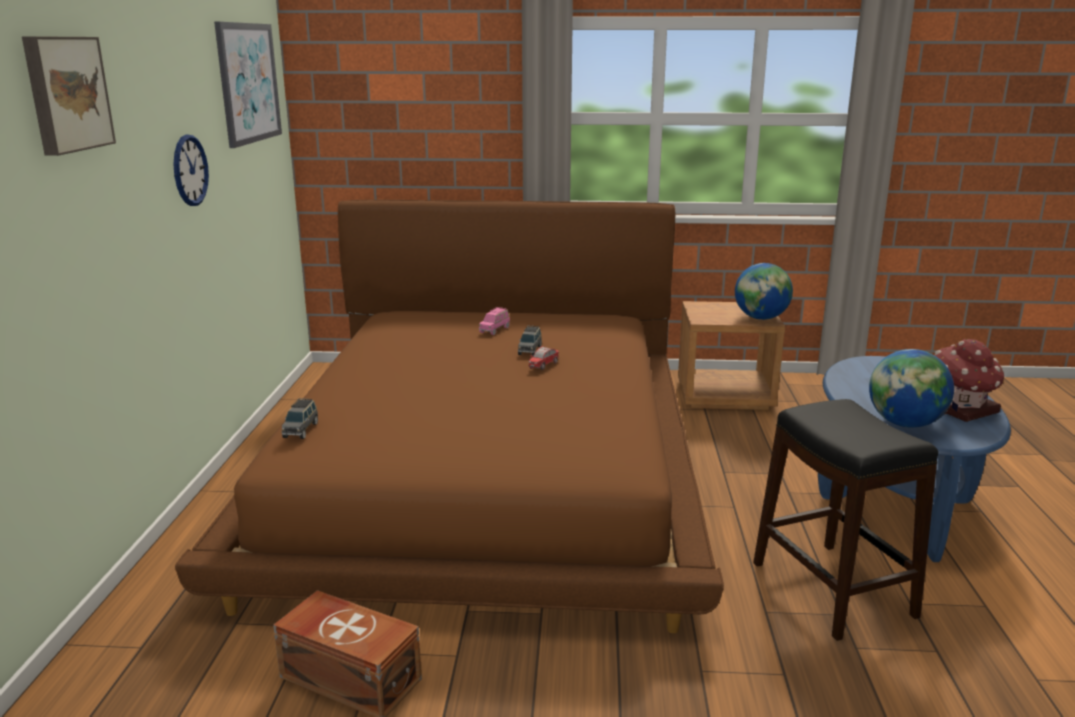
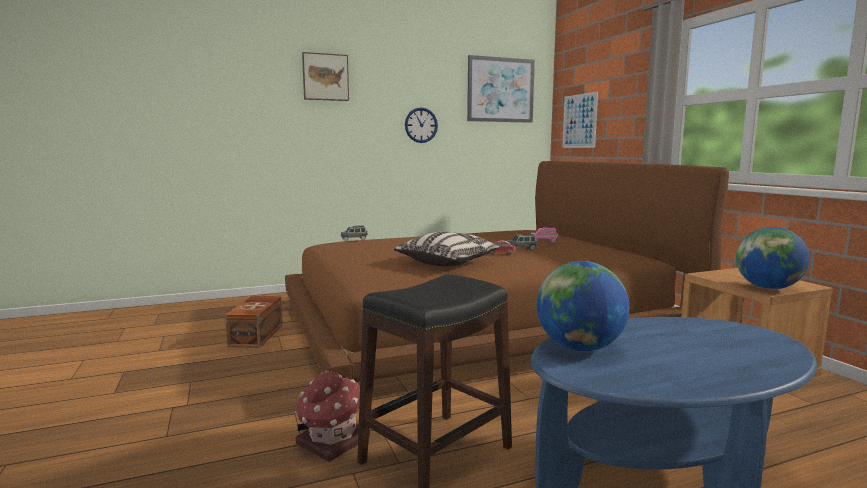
camera: 65 degrees right, 10 degrees down
(366, 131) = (579, 121): none -> picture
(565, 402) = (447, 262): none -> pillow
(960, 409) = (679, 372): toy house -> toy house (331, 442)

